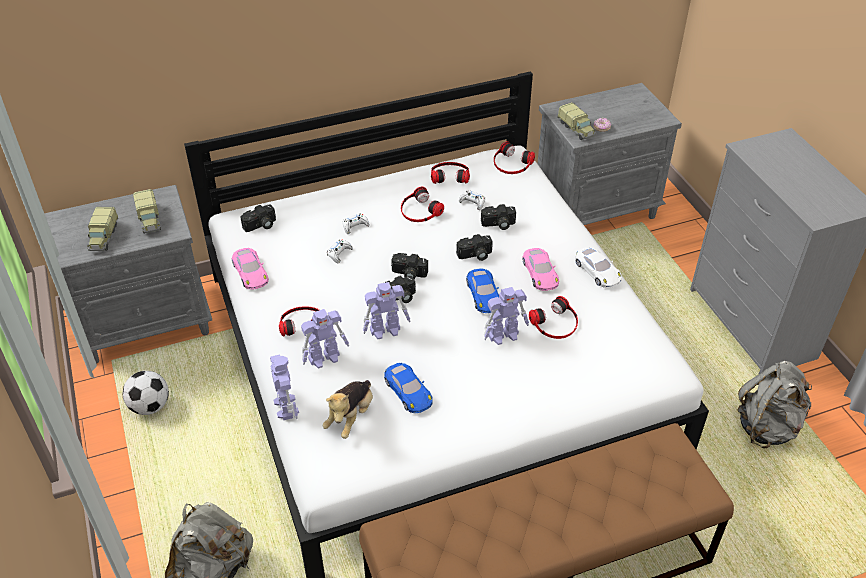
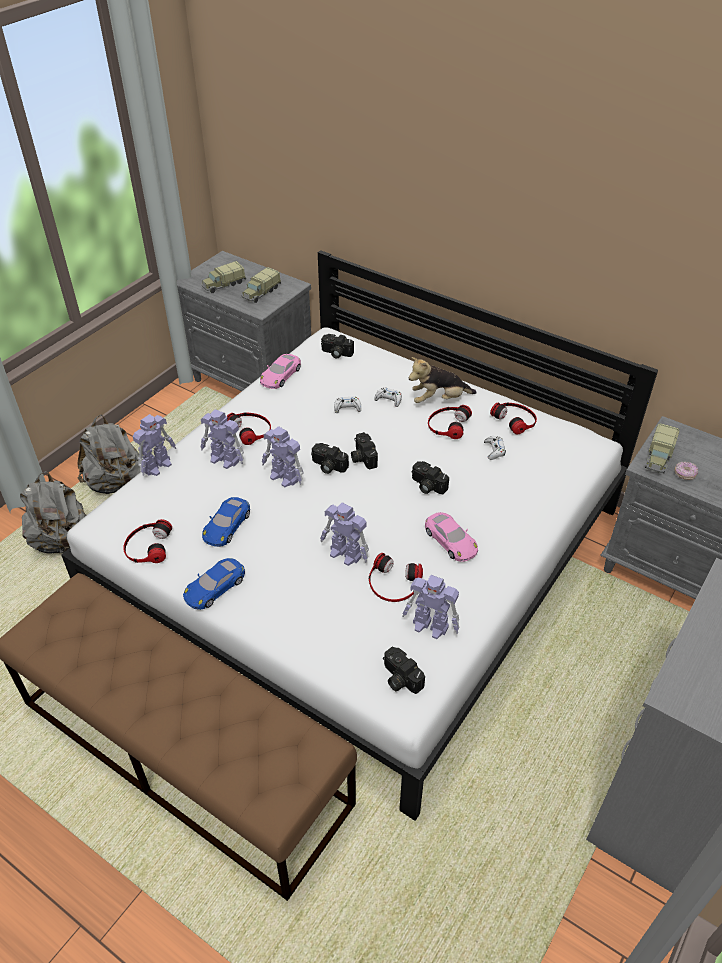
camera: 55 degrees right, 0 degrees up
(150, 406) = (180, 427): football -> none
(350, 417) = (173, 506): plush toy -> plush toy (439, 399)
(483, 294) = (383, 515): blue toy car -> blue toy car (215, 587)
(498, 224) = (483, 481): camera -> camera (399, 678)
(511, 163) = (581, 449): headphones -> headphones (147, 546)
(540, 273) = (450, 540): pink toy car -> pink toy car turned 75 degrees counterclockwise
(597, 271) = (497, 581): white toy car -> none
(611, 325) = (431, 626): none -> toy robot
(767, 426) = (518, 880): grey backpack -> grey backpack (116, 483)

